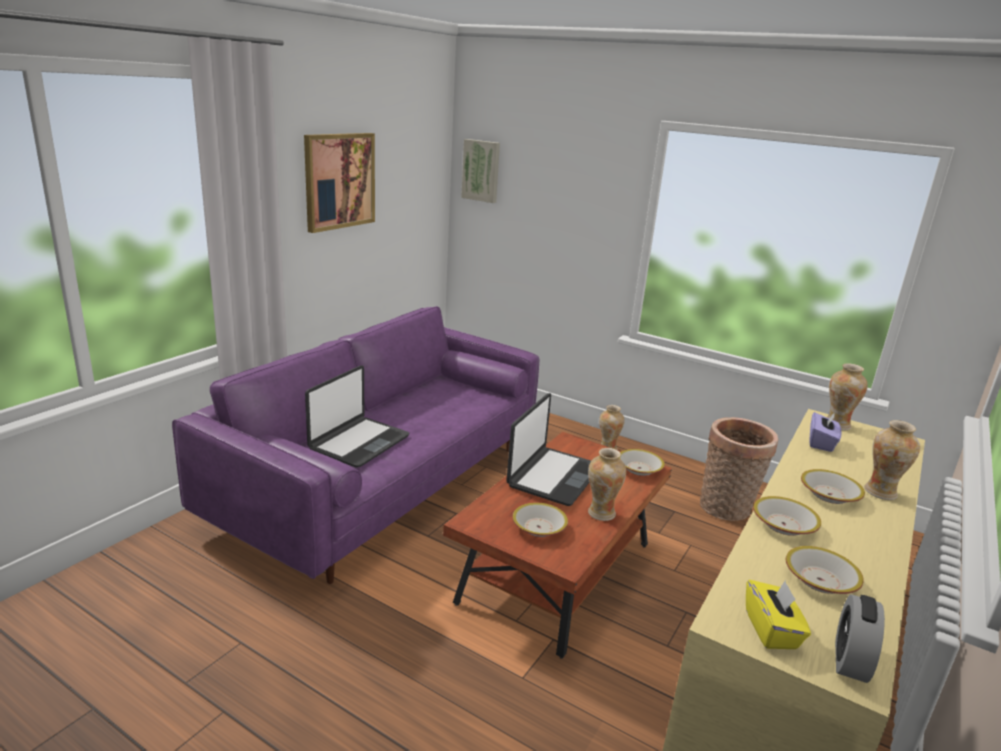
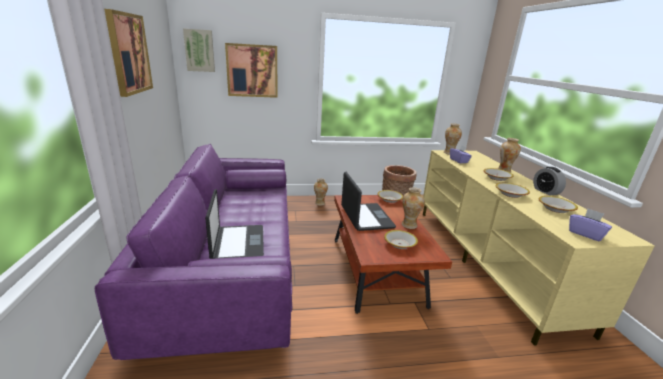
camera: 40 degrees left, 0 degrees up
(545, 207) = (252, 71): none -> picture
(771, 630) = (585, 234): yellow tissue box -> purple tissue box
(850, 661) = (614, 232): alarm clock -> alarm clock (545, 191)

